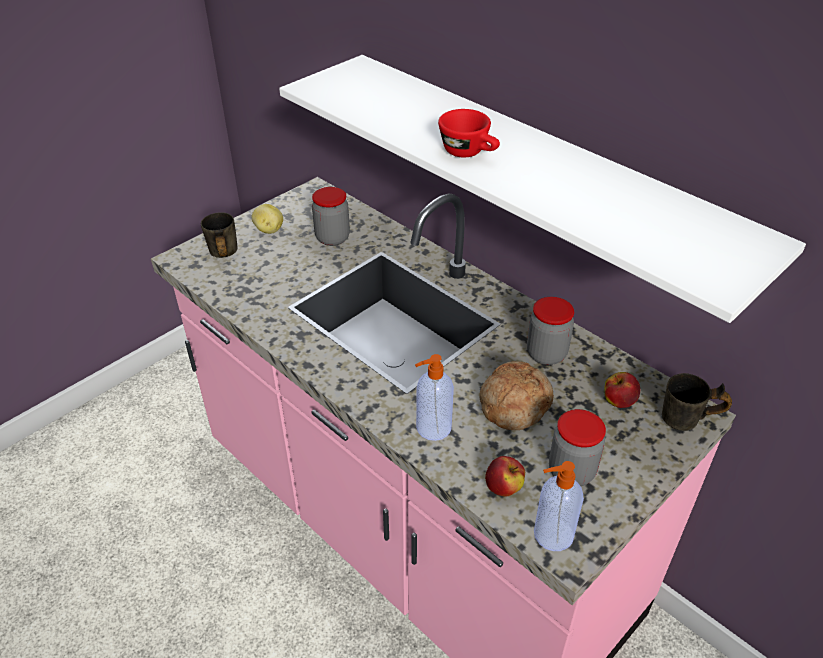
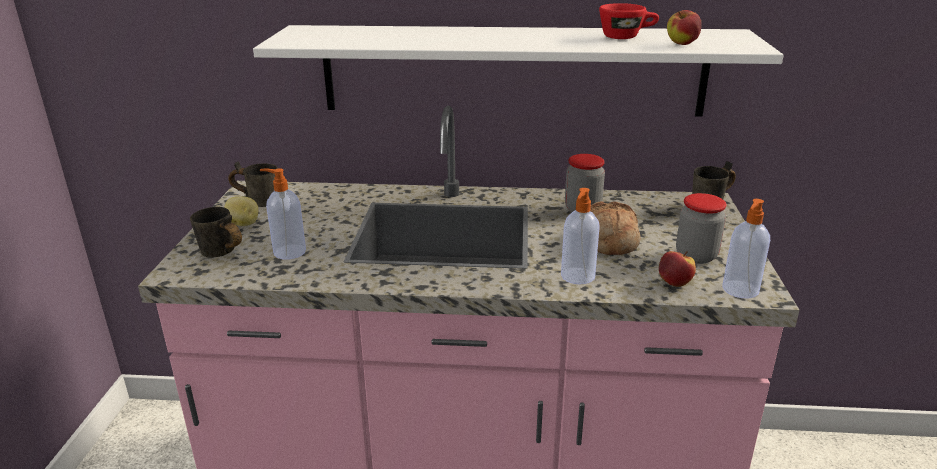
camera: 40 degrees left, 15 degrees down
(264, 276) = (288, 252): none -> soap dispenser
(306, 209) = (259, 201): none -> grey mug
(332, 238) = (315, 209): jar -> none
(469, 153) = (488, 41): red cup -> red cup (626, 37)
(618, 402) = (662, 213): apple -> apple (681, 44)

